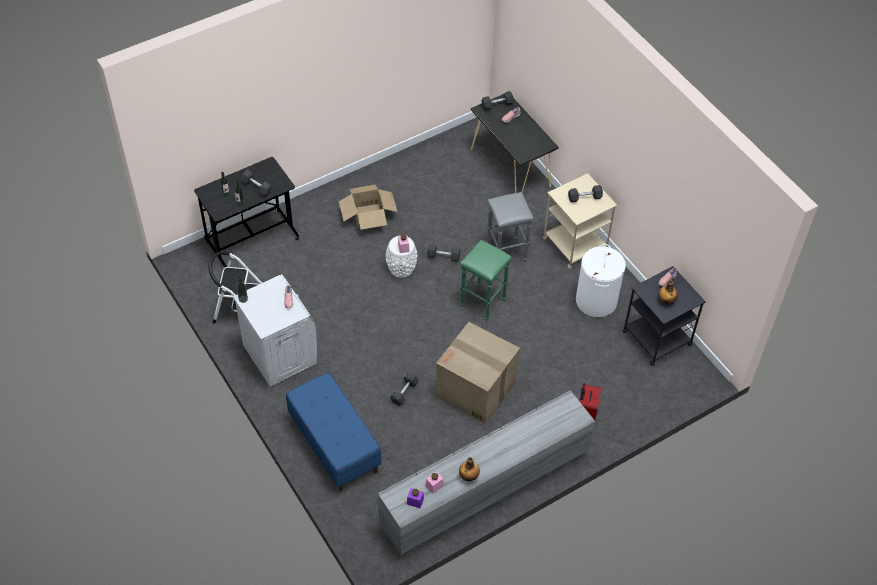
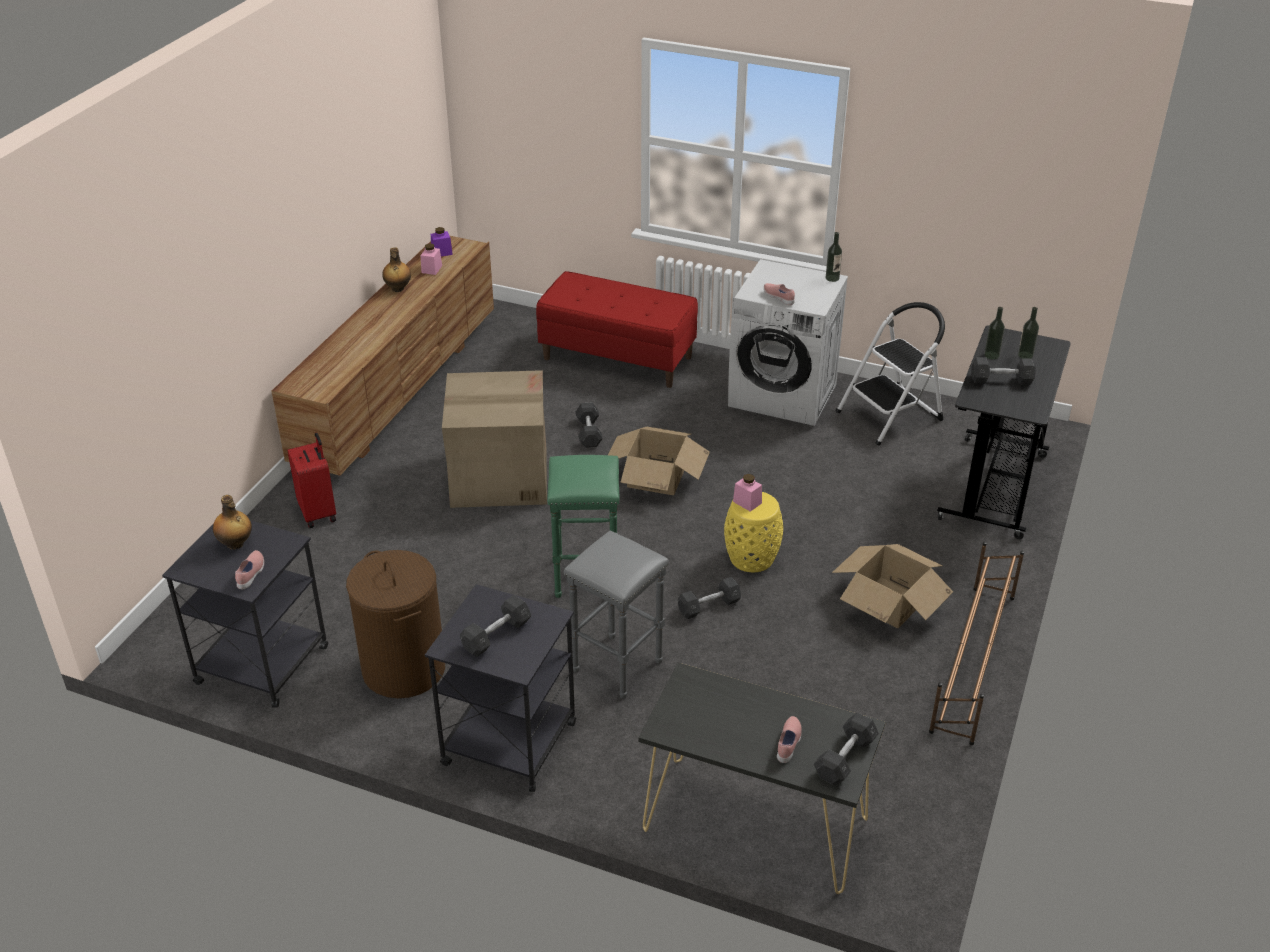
camera: 145 degrees right, 15 degrees down
(334, 445) = (618, 358): blue bench -> red bench
(367, 175) = (972, 662): none -> brown shoe rack
(398, 340) = (657, 477): none -> cardboard box
(401, 268) = (751, 558): white stool -> yellow stool
(485, 492) = (398, 395): grey cabinet -> brown cabinet
(575, 245) = (507, 741): beige cart -> black cart
(596, 301) = (403, 669): white laundry basket -> brown laundry basket

